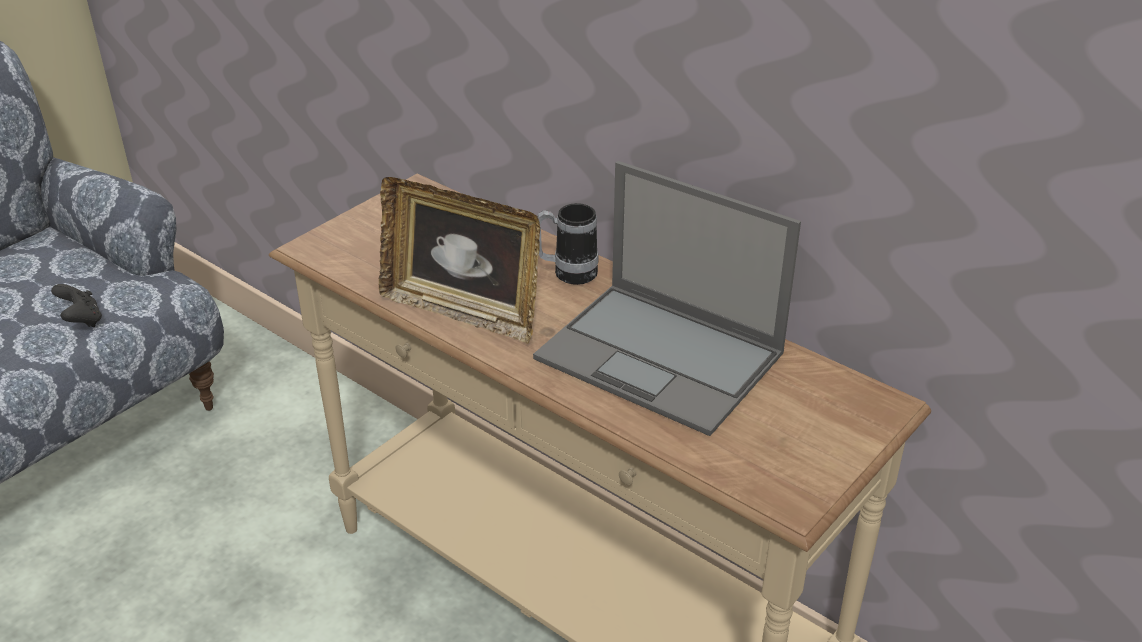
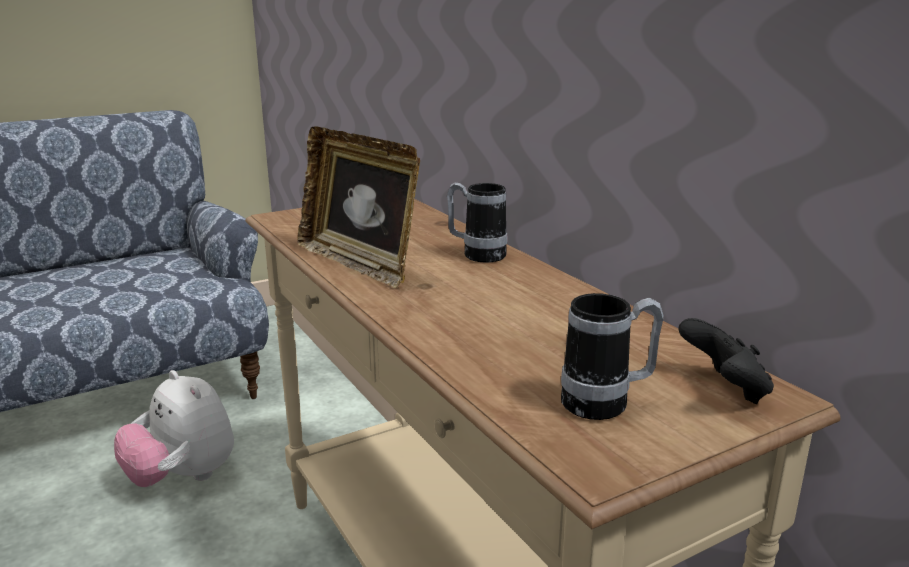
camera: 20 degrees right, 15 degrees down
(82, 320) = (157, 294): black game controller -> black game controller (724, 390)
(191, 531) = (183, 477): none -> plush toy
(662, 357) = (525, 318): laptop -> none
(773, 442) = (607, 404): none -> mug

